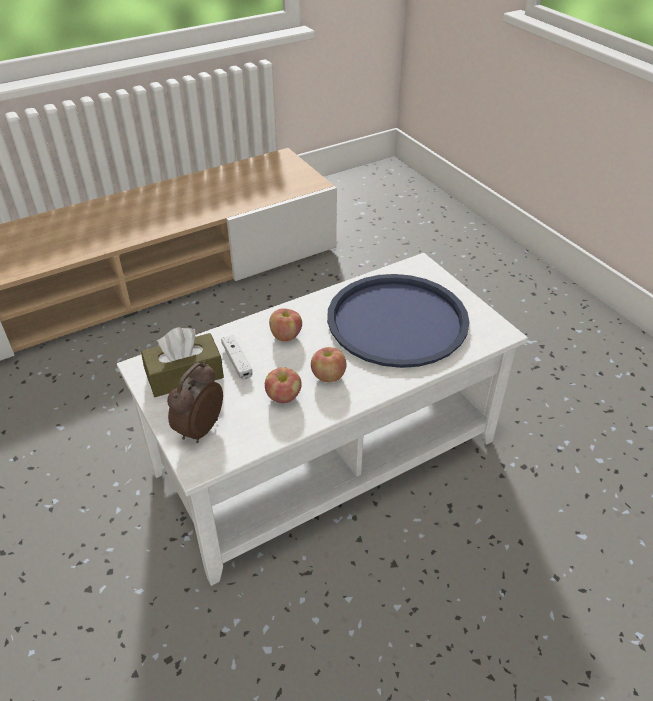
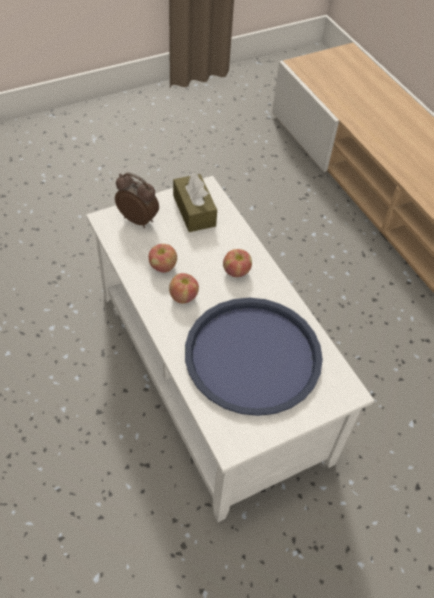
camera: 90 degrees right, 10 degrees up
(237, 361) = (206, 240): white game controller -> none

